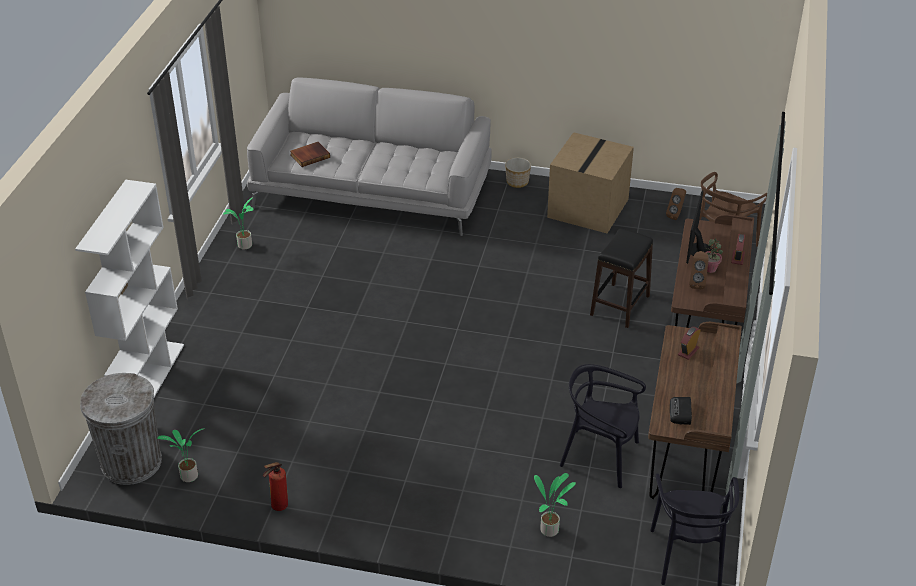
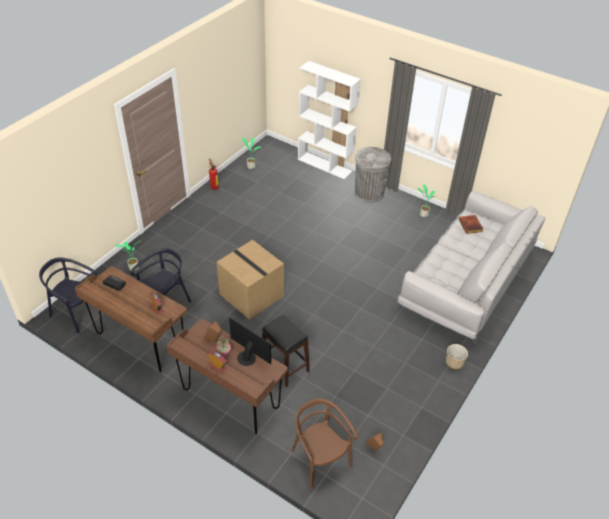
camera: 110 degrees right, 5 degrees up
(131, 462) = (270, 153): grey trash can -> grey trash can (369, 193)
(588, 209) = (404, 393): cardboard box -> cardboard box (250, 295)

